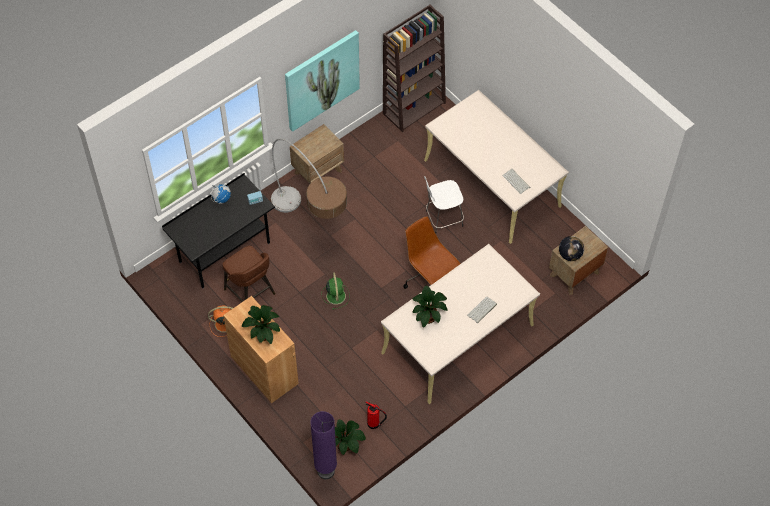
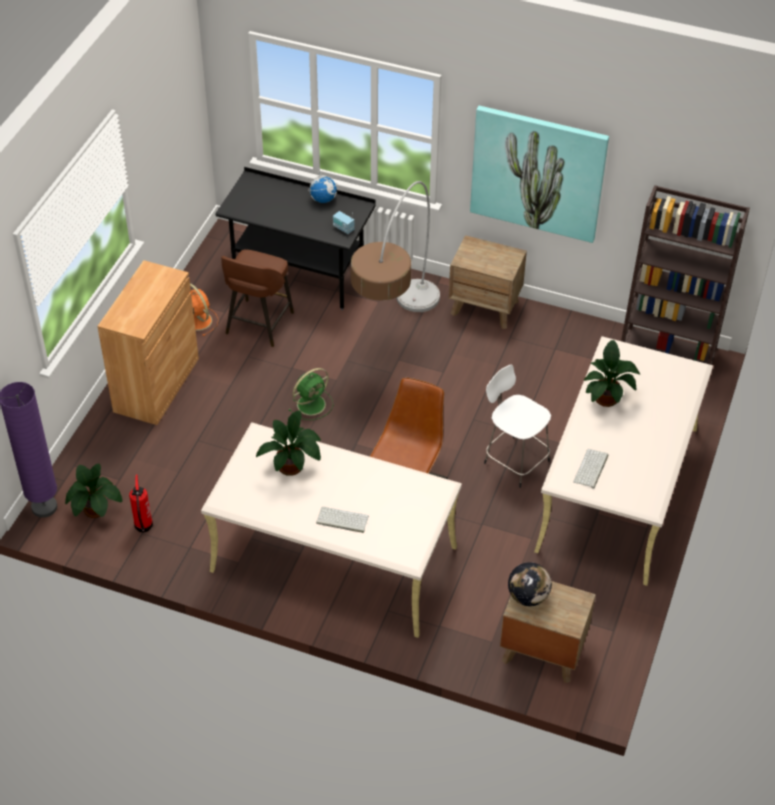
camera: 60 degrees right, 10 degrees down
(263, 332) = (141, 304): potted plant -> potted plant (607, 396)

